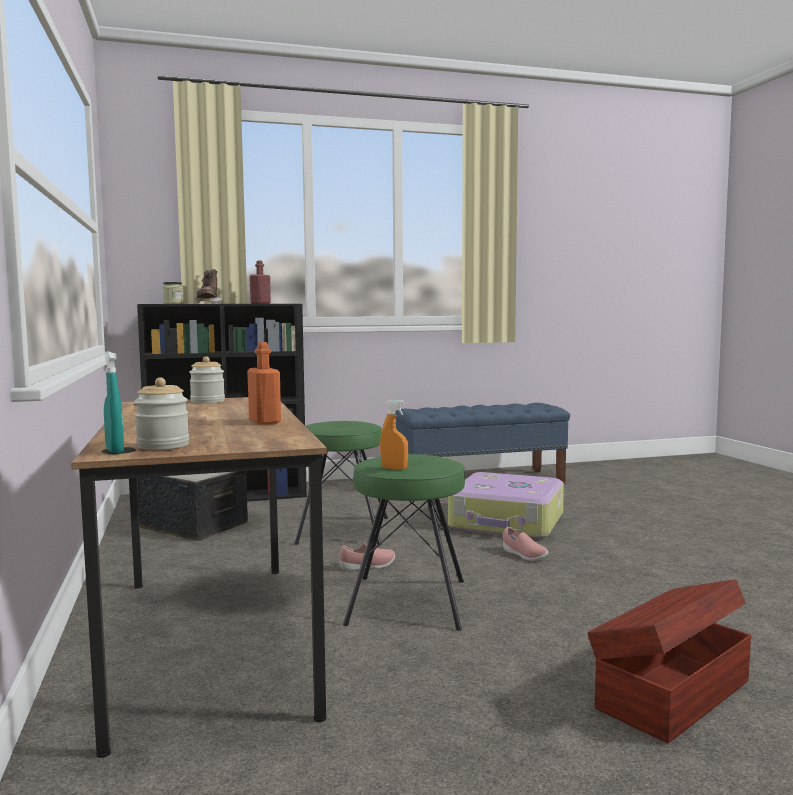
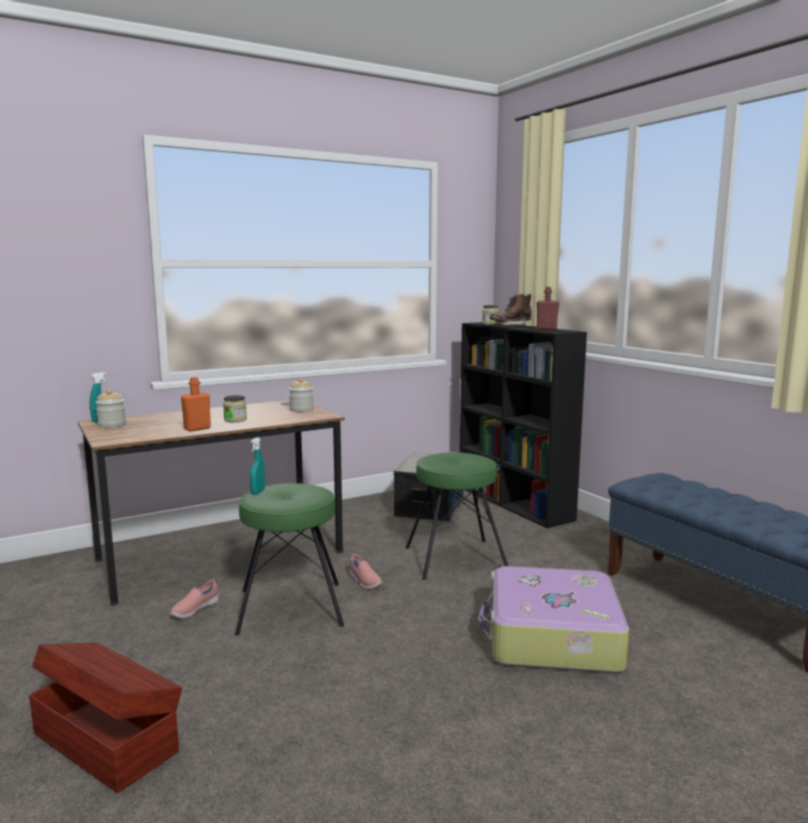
camera: 75 degrees right, 5 degrees up
(230, 414) = (235, 420): none -> jar
(394, 468) = (258, 492): orange spray bottle -> turquoise spray bottle
(524, 555) = (432, 654): pink shoe -> pink shoe (194, 610)

